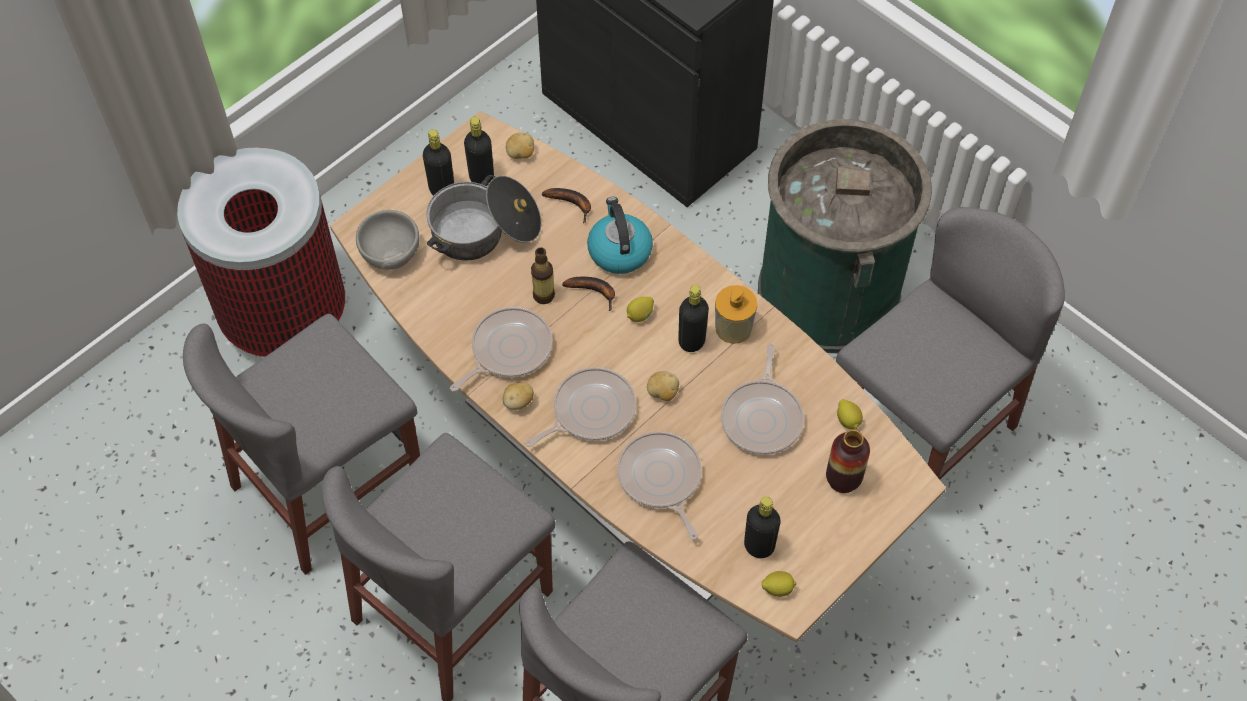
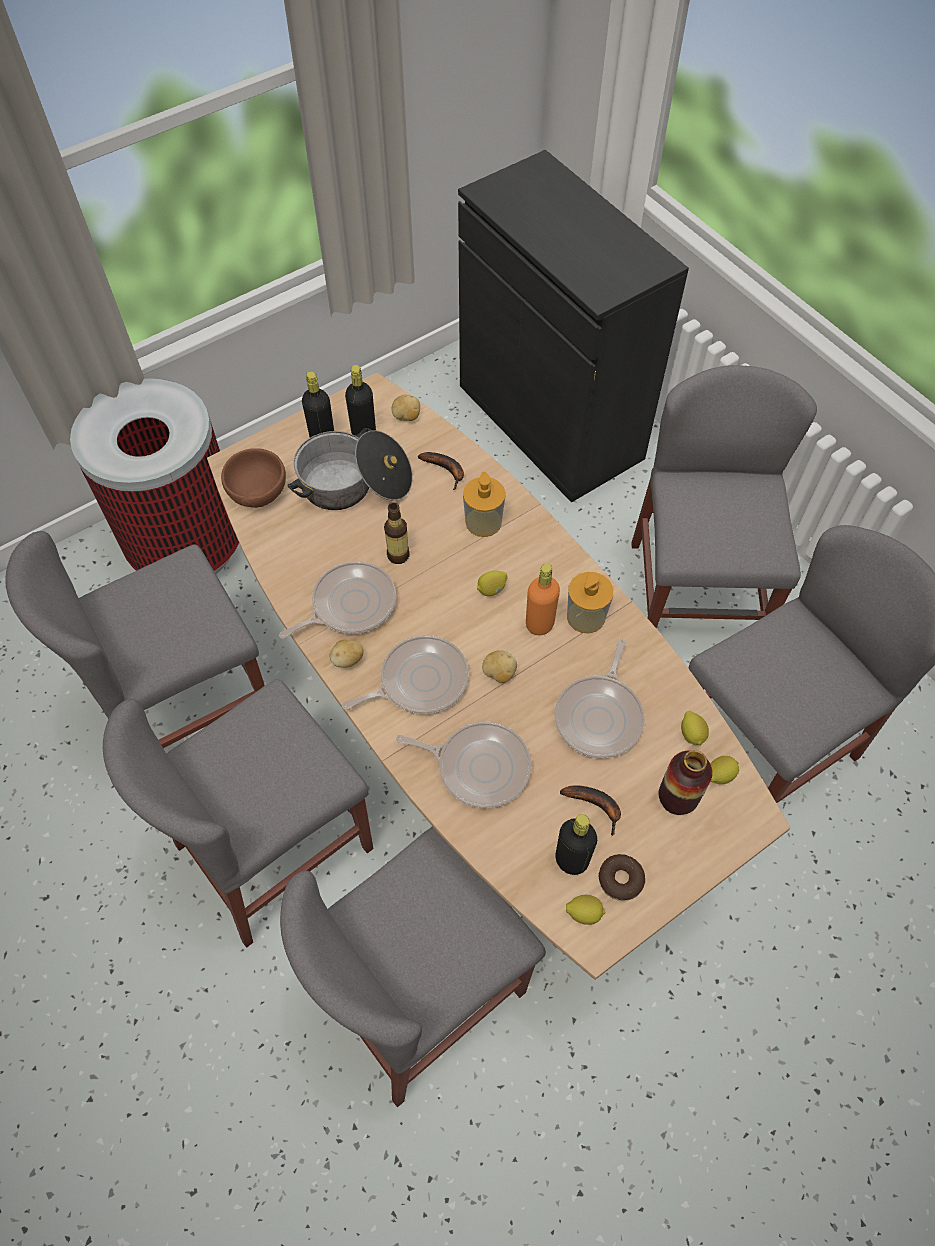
camera: 10 degrees right, 0 degrees up
(392, 251) = (259, 491): grey bowl -> brown bowl
(594, 291) = (450, 559): banana -> banana (596, 806)
(619, 250) = (483, 522): kettle -> soap dispenser
(661, 479) = (479, 766): frying pan -> frying pan turned 120 degrees clockwise
(691, 341) = (539, 624): black bottle -> orange bottle
(804, 556) = (620, 880): none -> donut
(828, 292) = (691, 598): green trash can -> grey chair
(878, 452) = (719, 775): none -> lemon

